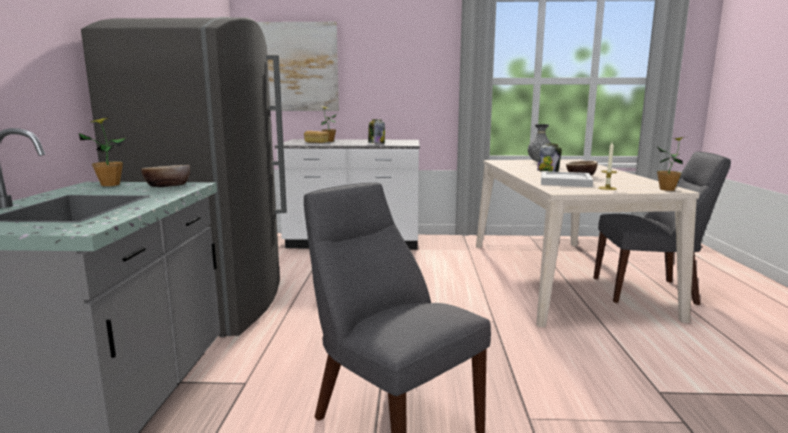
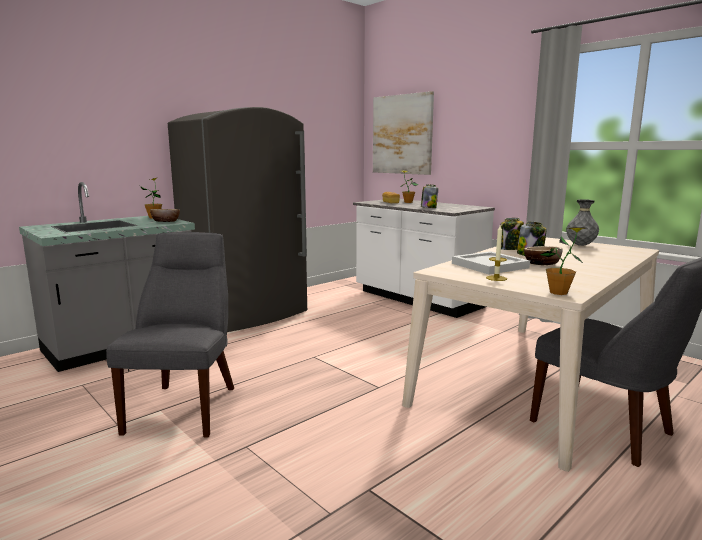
camera: 45 degrees right, 0 degrees up
(520, 170) = (511, 249): none -> jar

